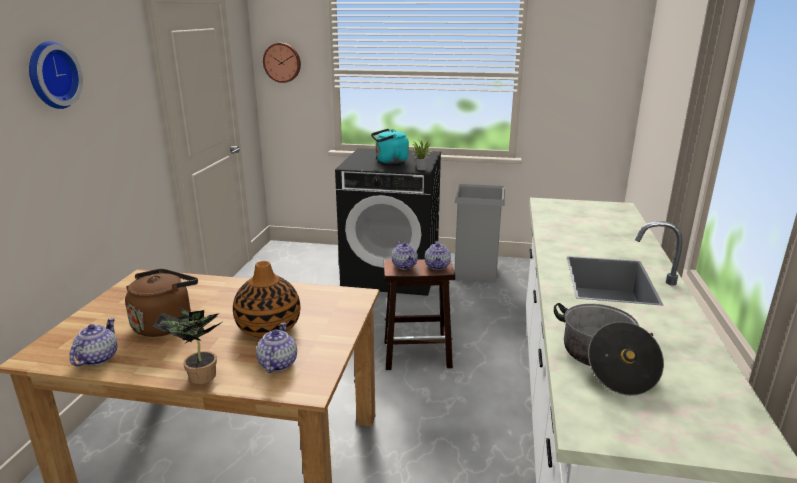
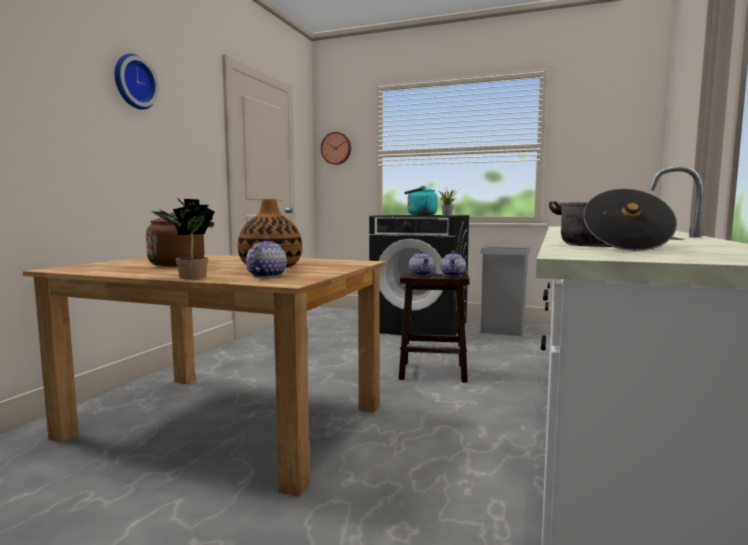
camera: 10 degrees right, 15 degrees down
(98, 358) = (109, 270): teapot -> none

